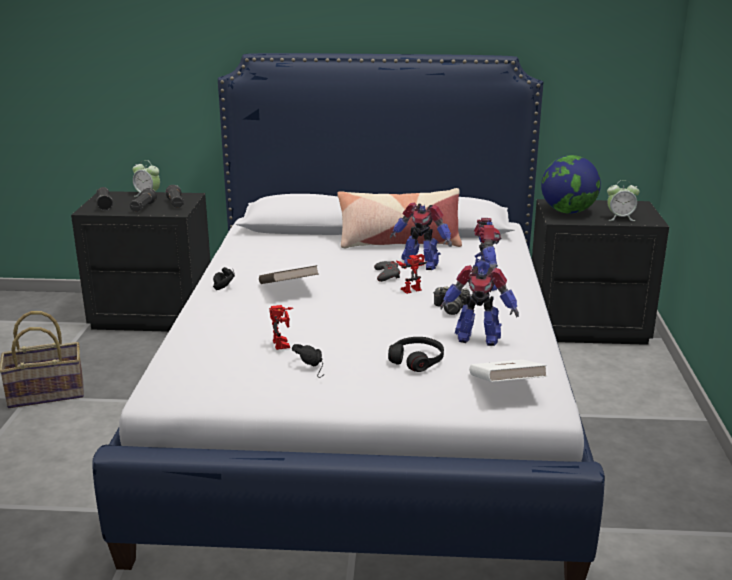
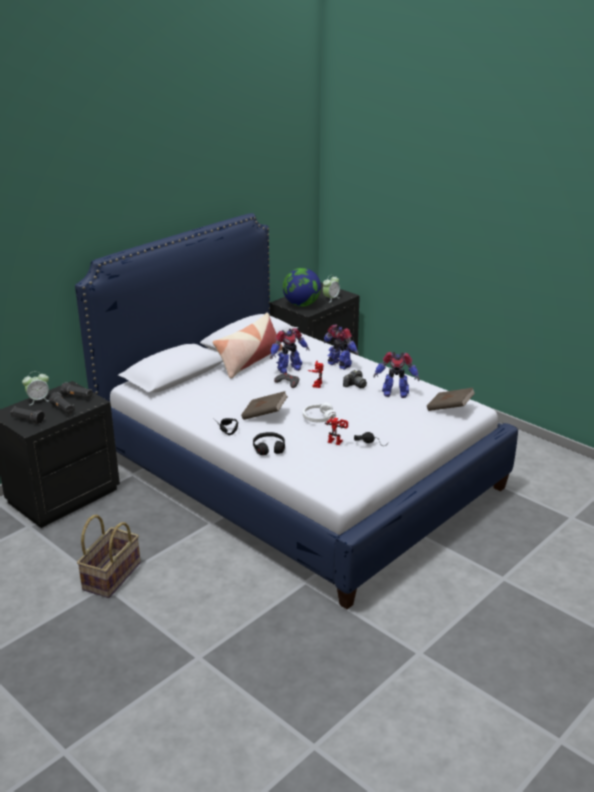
camera: 50 degrees left, 5 degrees up
(327, 316) = (318, 418): none -> white headphones
(417, 360) = (397, 416): black headphones -> black headphones (269, 448)
(477, 338) = (395, 393): toy robot -> toy robot turned 45 degrees clockwise
(505, 388) = (449, 409): white book -> brown book

